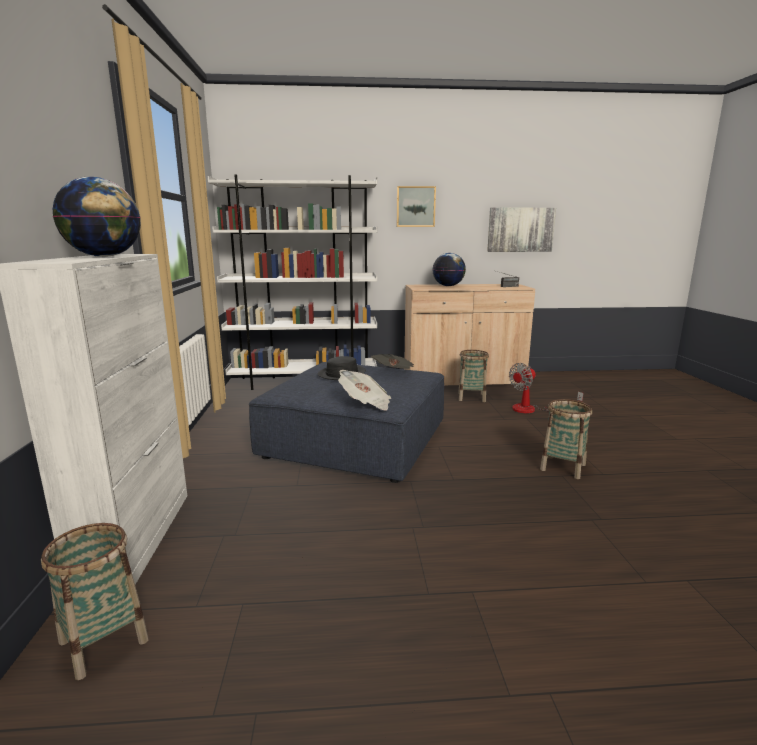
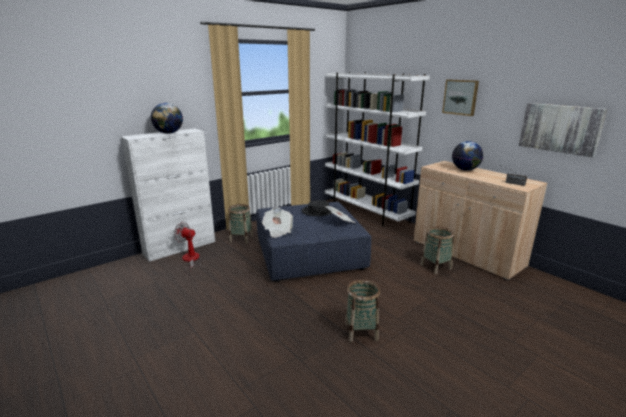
camera: 55 degrees right, 5 degrees up
(104, 641) = (126, 268): basket -> basket (241, 239)
(532, 410) = (452, 297): fan -> fan (191, 260)

